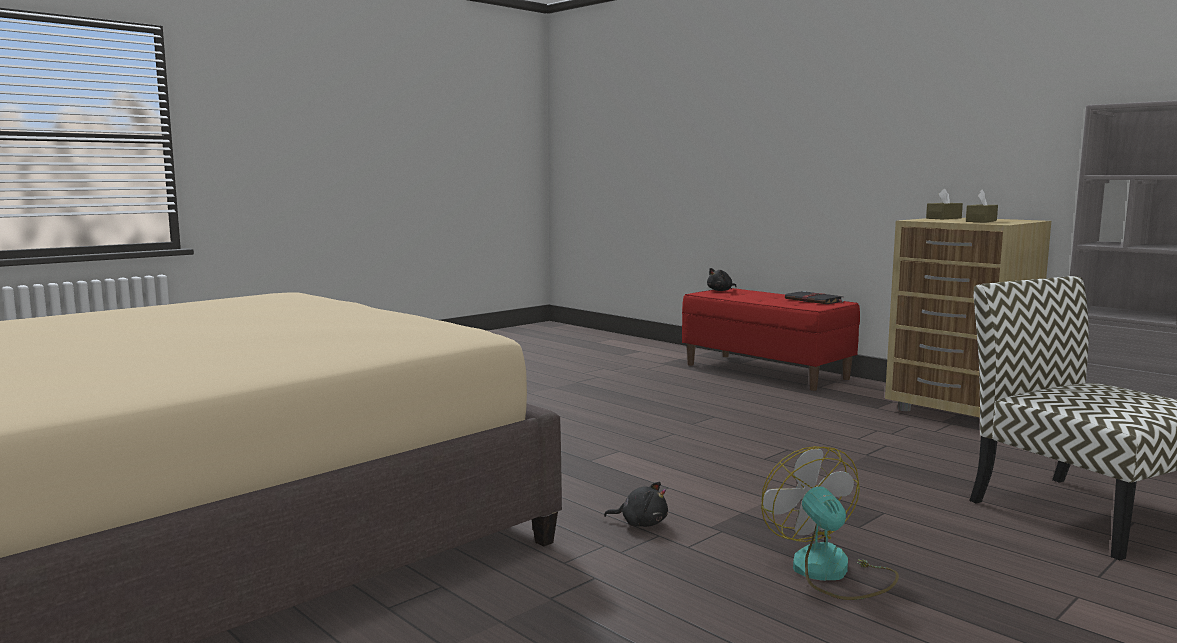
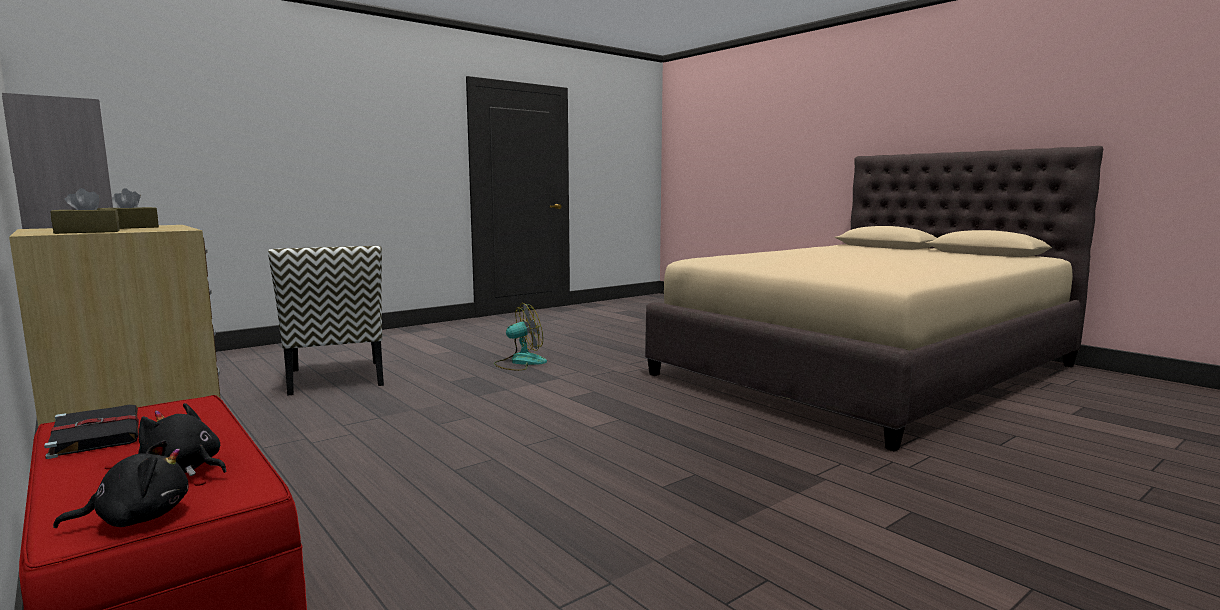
camera: 175 degrees left, 0 degrees up
(641, 523) = (598, 380): black plush toy -> black plush toy (184, 470)
(831, 572) = (520, 362): fan -> fan turned 105 degrees counterclockwise

